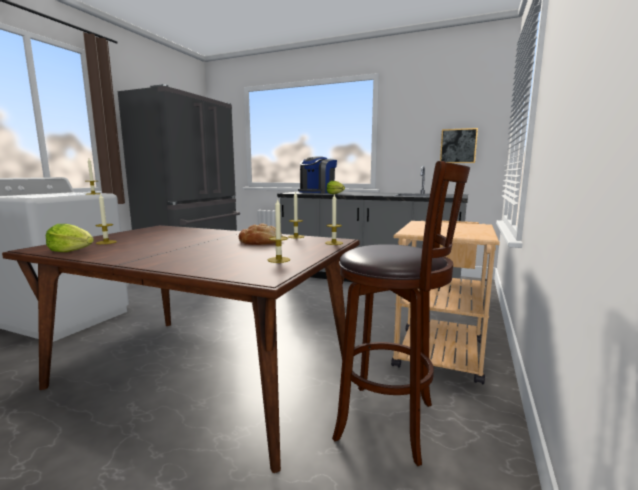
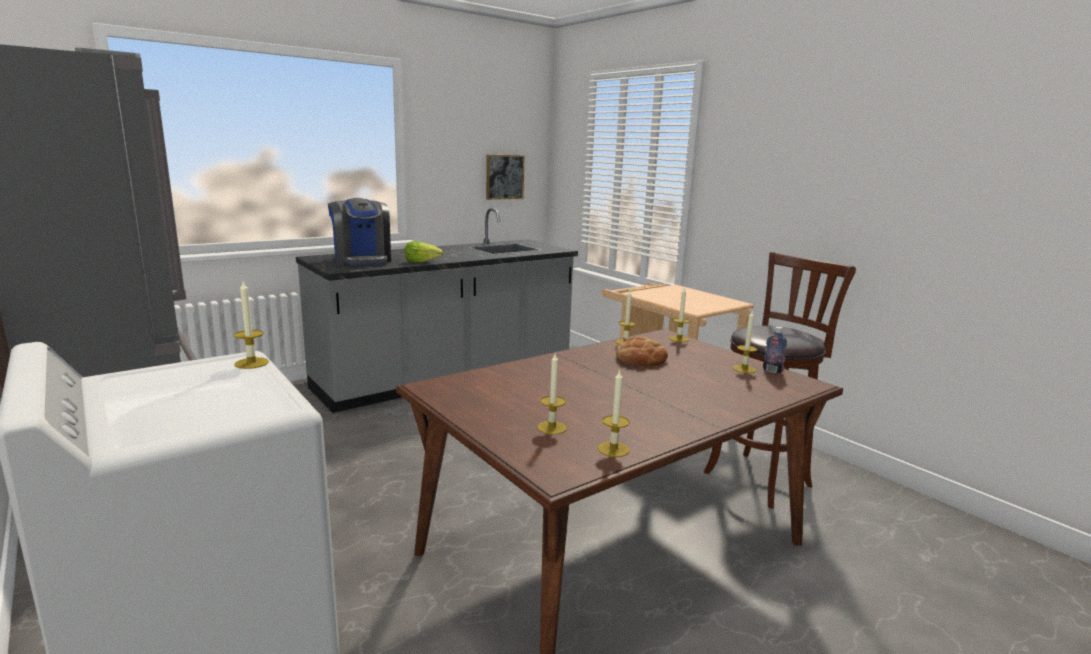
camera: 60 degrees left, 5 degrees up
(73, 252) = (613, 449): lettuce -> candle
(287, 266) = (772, 371): none -> bottle

